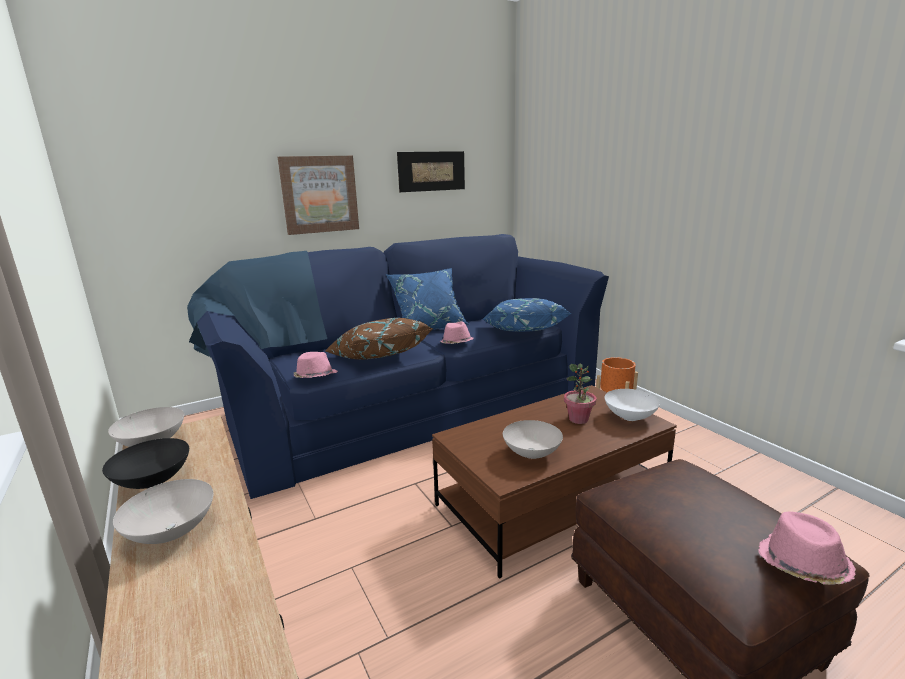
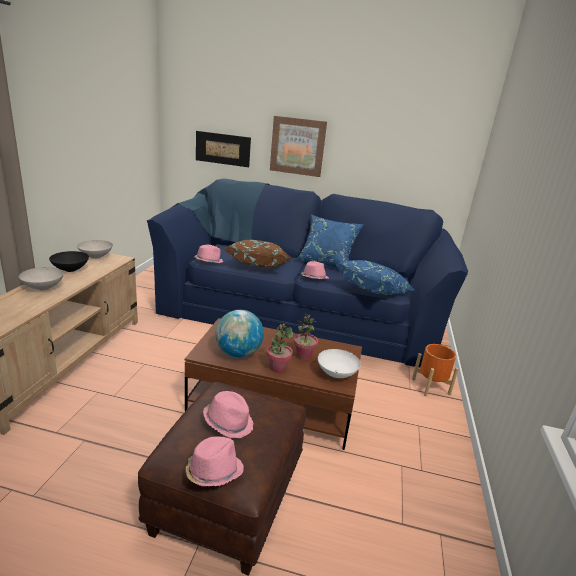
camera: 40 degrees right, 5 degrees up
(431, 171) = (393, 143): picture -> picture (223, 149)
(531, 454) = (238, 353): white bowl -> globe
(587, 443) = (278, 368): none -> potted plant
(702, 513) = (228, 422): none -> pink hat

